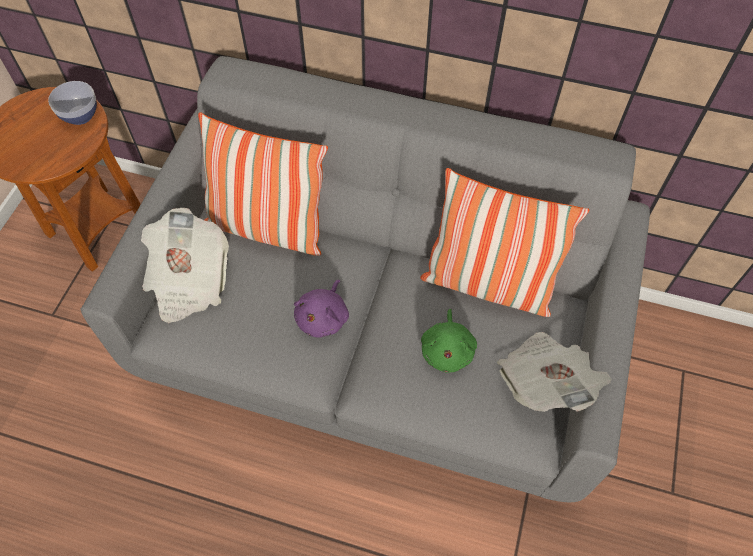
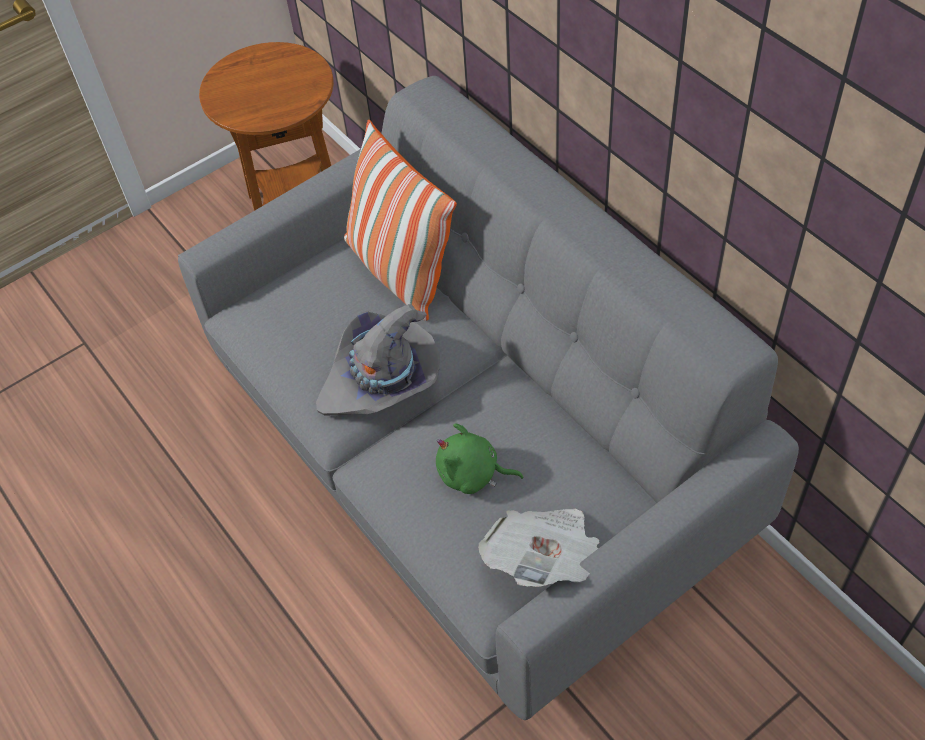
camera: 40 degrees right, 5 degrees down
(80, 115) = (307, 83): bowl -> none
(187, 280) = (292, 281): newspaper -> none
(323, 317) = (383, 379): purple plush toy -> grey hat
(447, 350) = (472, 474): green plush toy -> green plush toy turned 60 degrees clockwise
(488, 284) = (569, 436): pillow -> none

